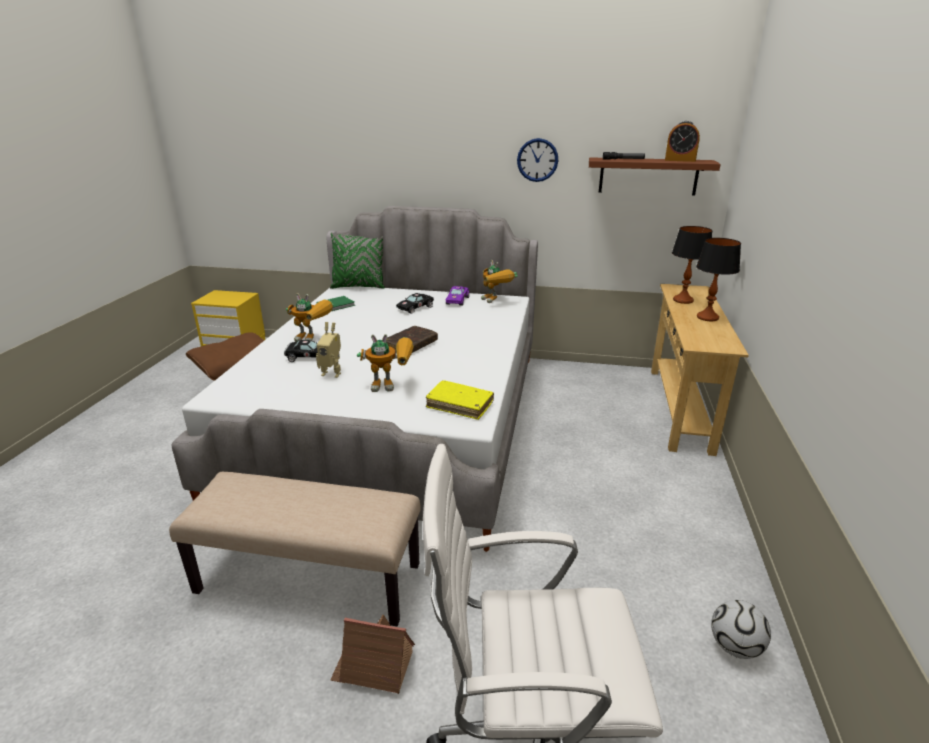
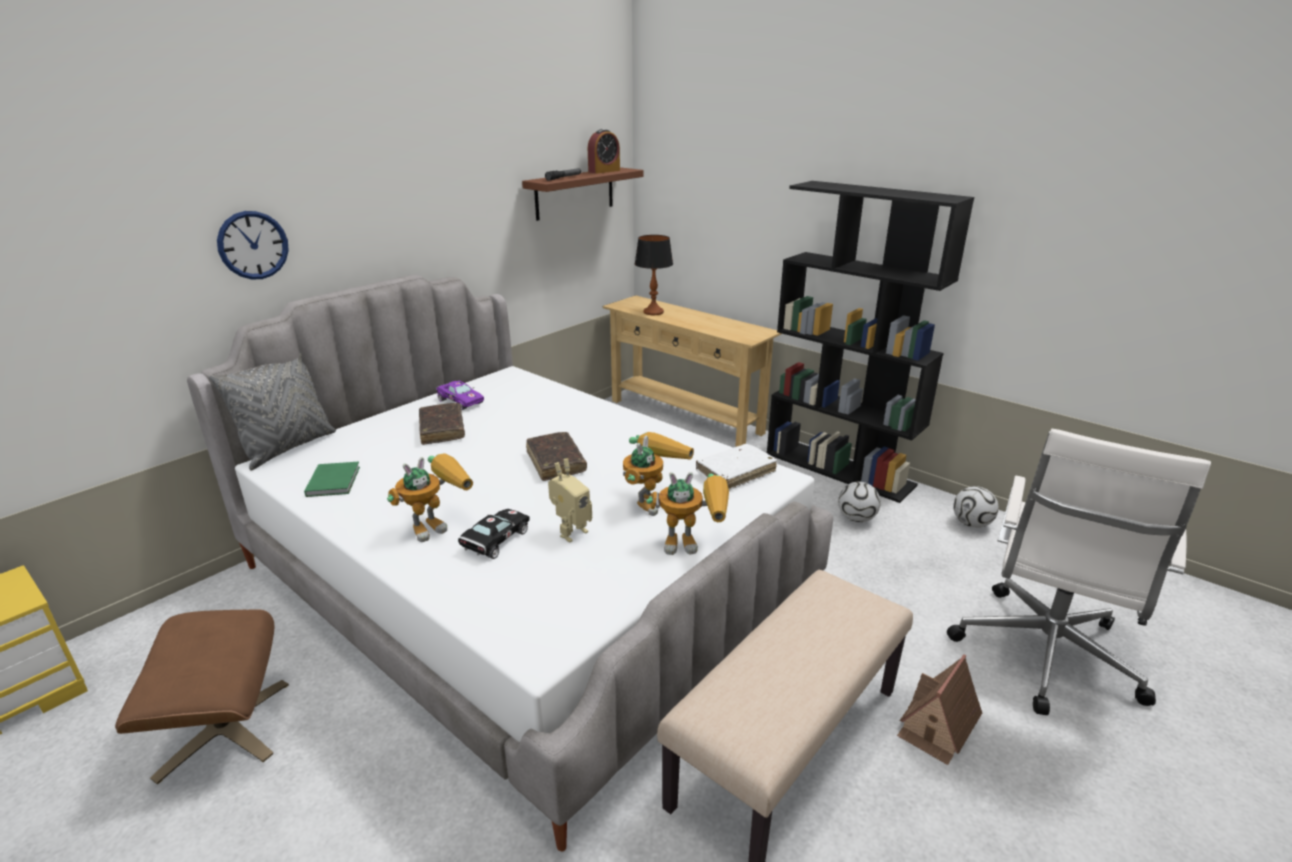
camera: 60 degrees left, 0 degrees up
(358, 286) = (288, 448): green pillow -> grey pillow
(416, 308) = (442, 429): black toy car -> brown book
(460, 405) = (735, 473): yellow book -> white book
(495, 301) = (499, 383): toy robot -> toy robot (693, 543)
(537, 160) = (471, 192): wall clock -> wall clock (253, 245)
(636, 550) = (856, 518): none -> football
(707, 317) = (700, 318): table lamp -> none
(716, 518) = (840, 469): none -> black bookcase

